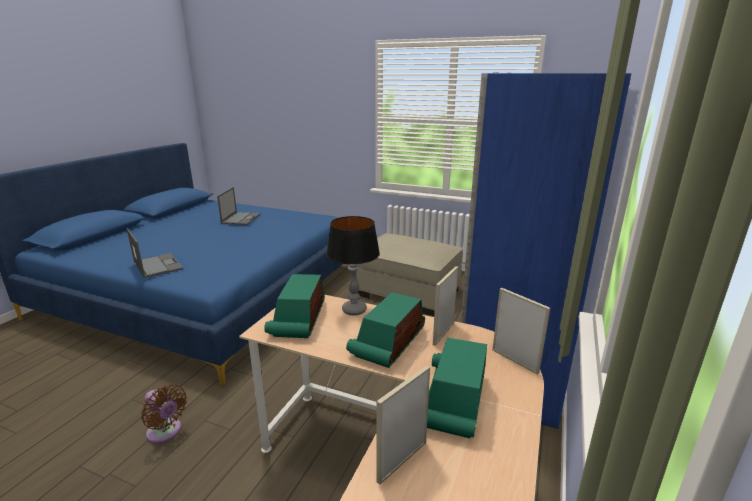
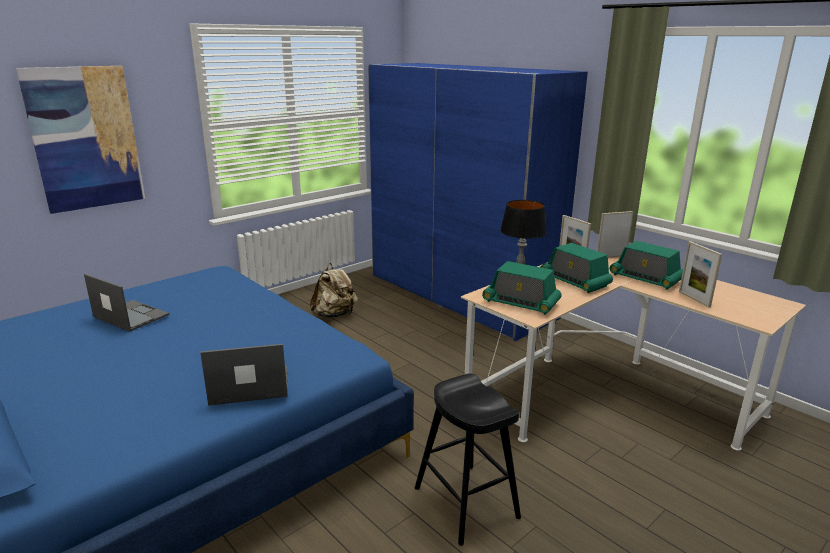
camera: 65 degrees left, 0 degrees up
(166, 432) = (466, 502): brown fan -> black stool
(306, 116) = (85, 138): none -> picture
(409, 292) = (335, 315): beige ottoman -> beige backpack

